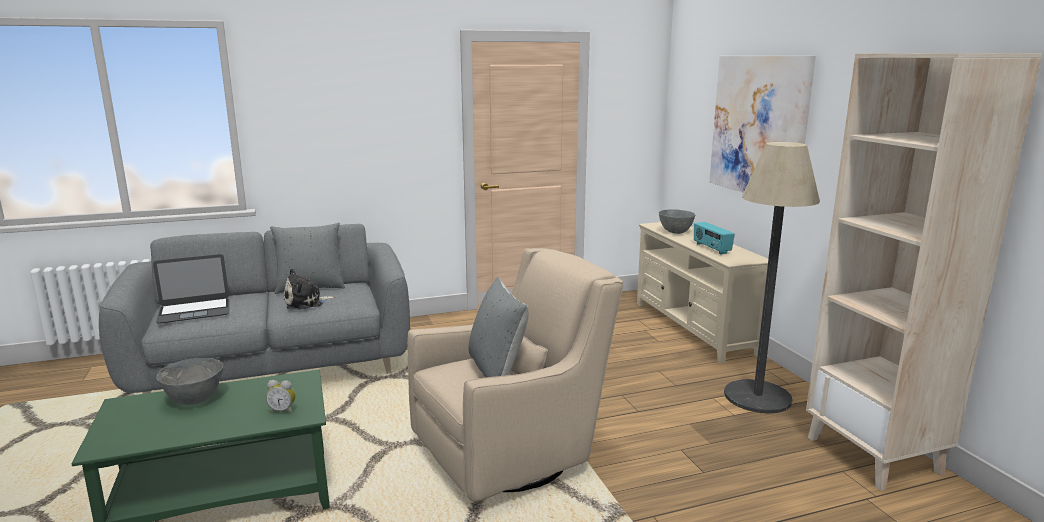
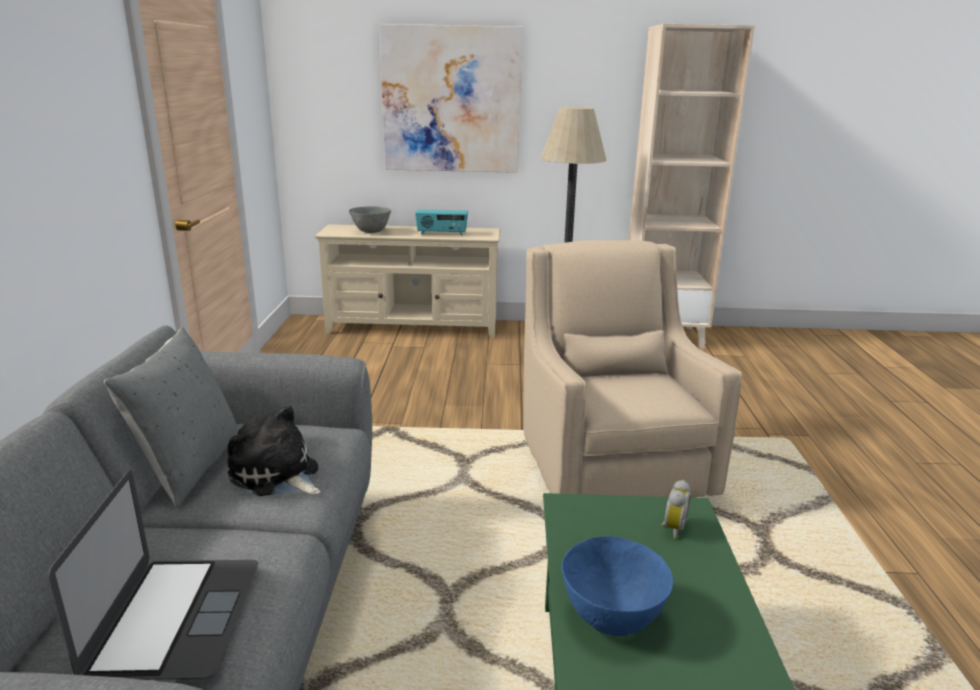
camera: 70 degrees left, 5 degrees up
(194, 400) = (613, 619): grey bowl -> blue bowl
(306, 302) = (276, 475): plush toy -> plush toy turned 135 degrees clockwise
(497, 371) = (626, 380): grey pillow -> none

